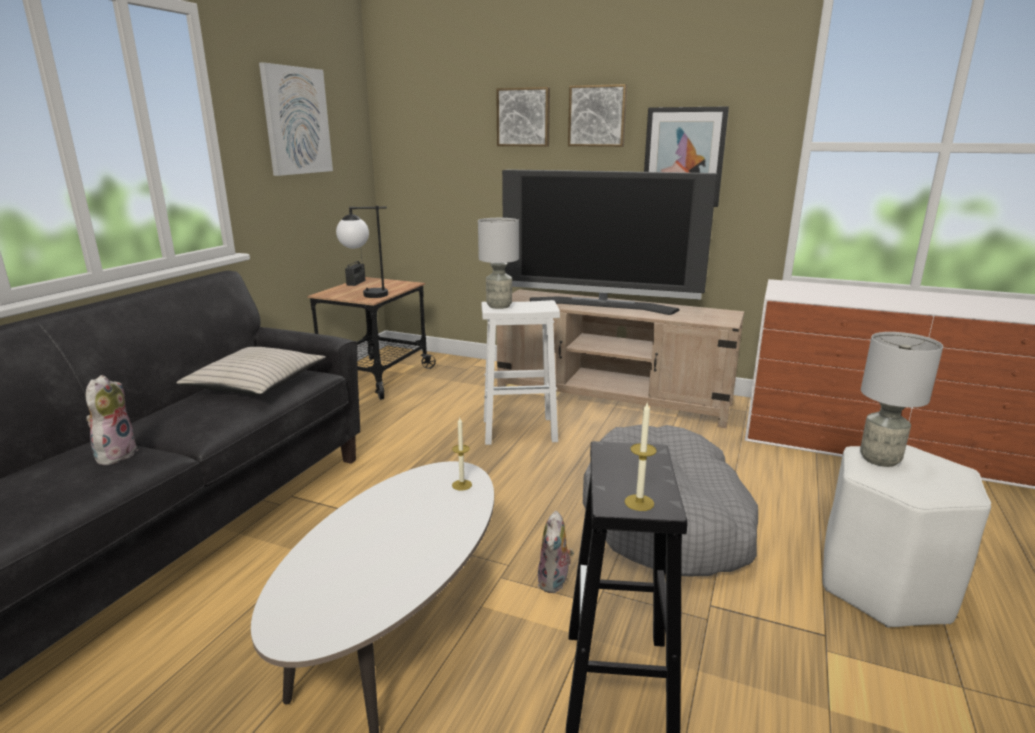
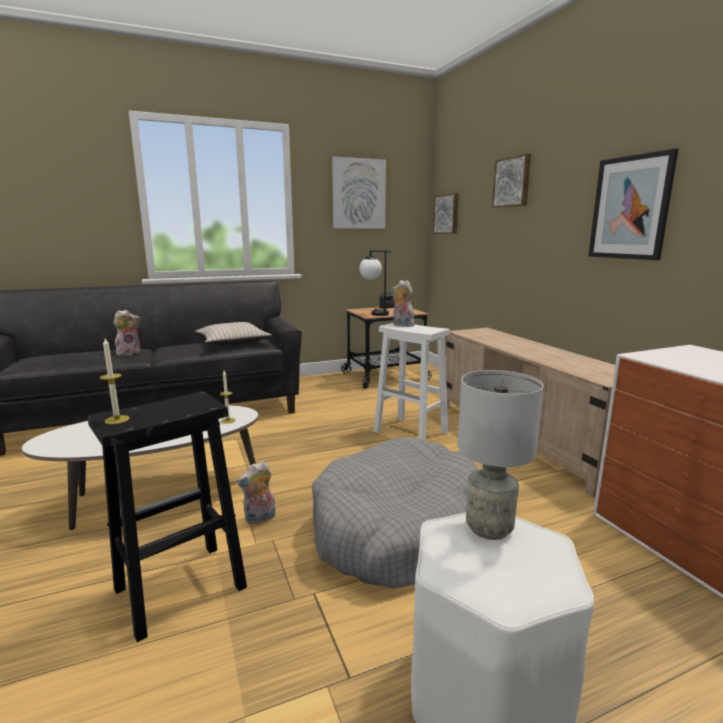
camera: 45 degrees right, 5 degrees down
(499, 306) = (401, 325): grey table lamp -> plush toy
(597, 116) = (562, 174): picture -> picture (447, 214)
(602, 306) = (520, 347): television -> none

